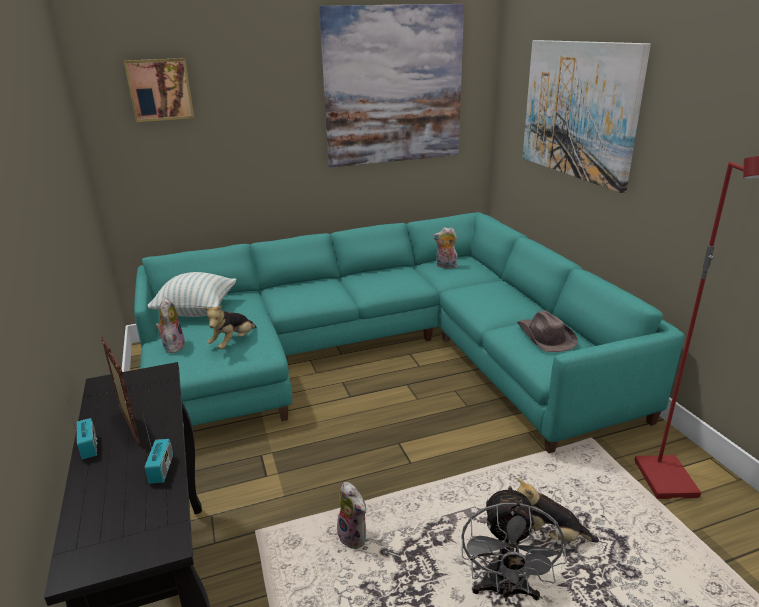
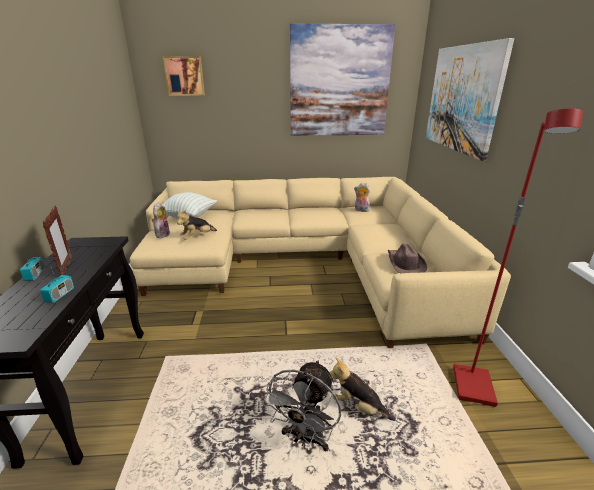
camera: 15 degrees right, 0 degrees up
(354, 536) = (223, 374): plush toy -> none
(384, 352) = (306, 262): turquoise sofa -> beige sofa

